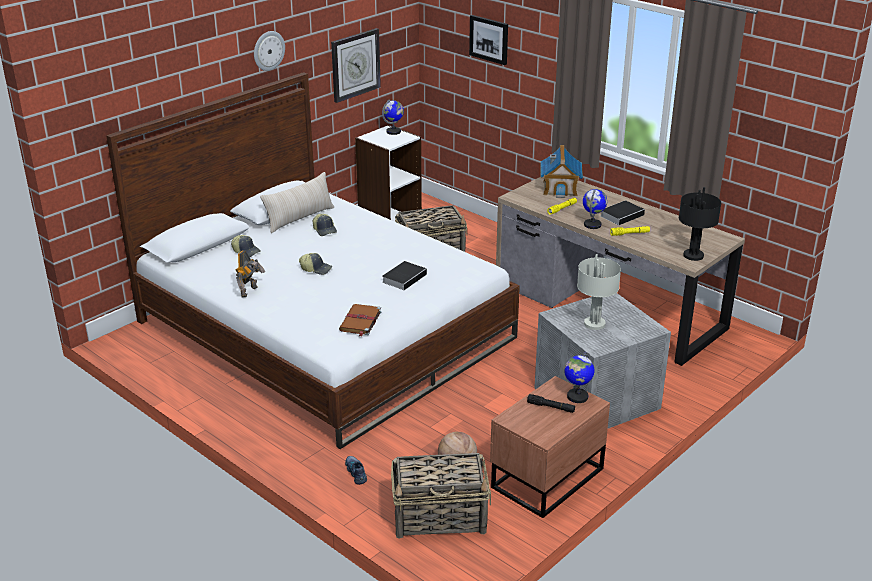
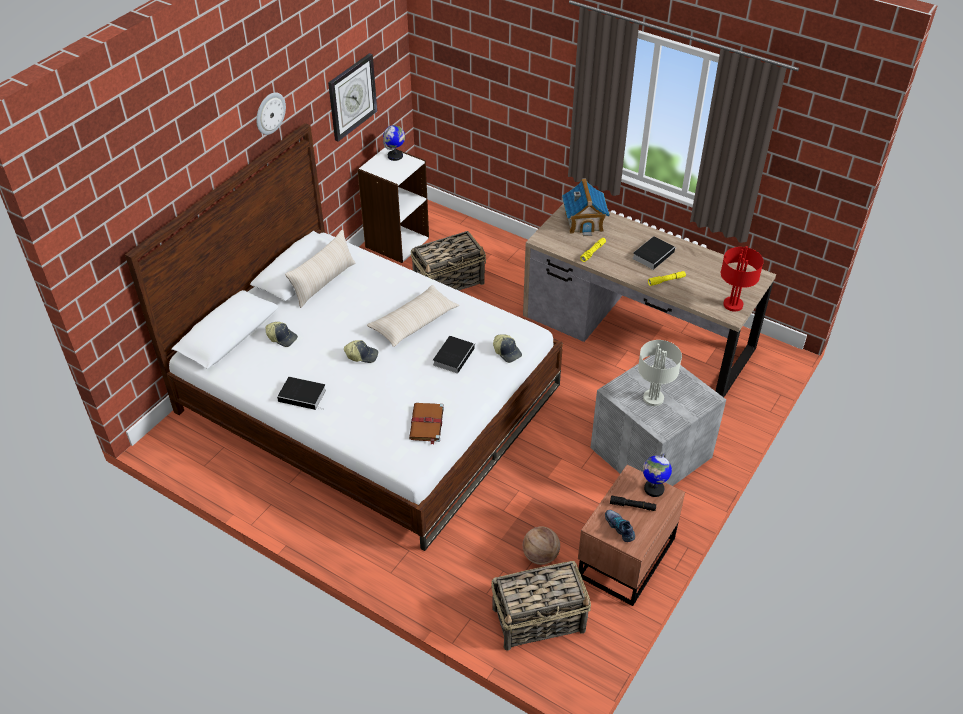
camera: 10 degrees left, 15 degrees up
(250, 292) = (304, 395): toy robot -> book
(325, 230) = (355, 297): cap -> cap (507, 352)
(356, 472) = (448, 577): shoe -> shoe (620, 527)
(374, 251) = (414, 322): none -> beige pillow
(489, 39) = (492, 58): picture -> none
(592, 225) = (628, 272): globe -> none
(693, 256) = (733, 305): black table lamp -> red table lamp

